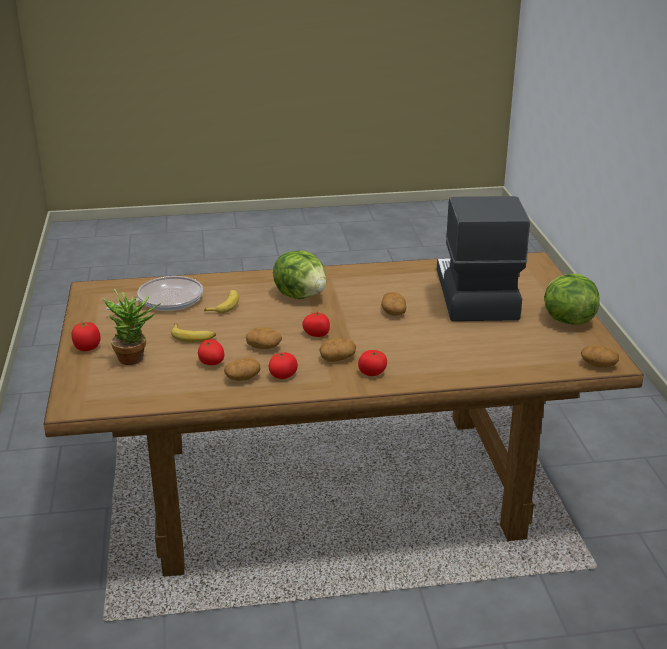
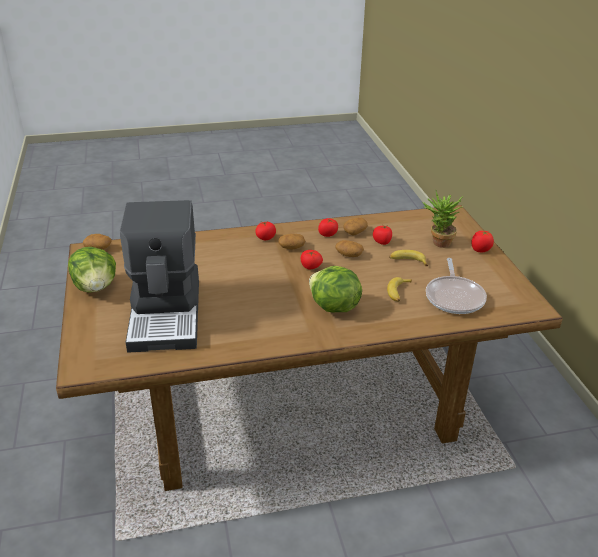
camera: 175 degrees right, 5 degrees up
(166, 300) = (454, 297): frying pan -> frying pan turned 45 degrees counterclockwise
(393, 311) = (247, 291): potato -> none

